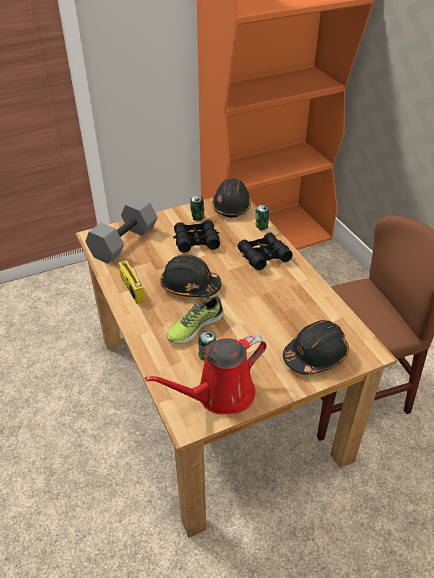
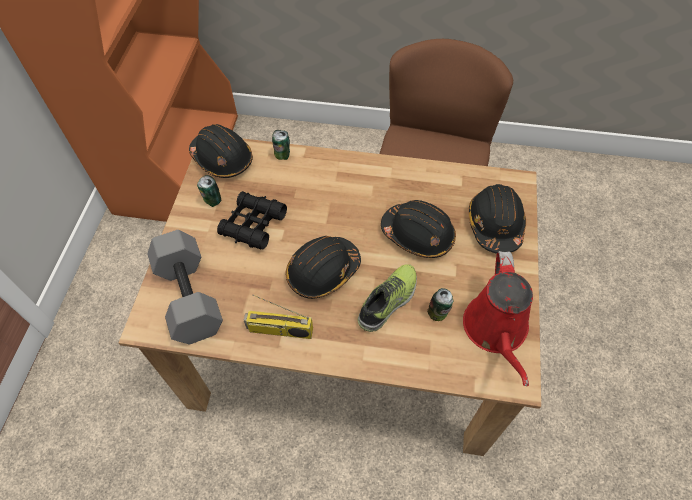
camera: 55 degrees left, 15 degrees up
(194, 326) = (389, 301): shoe -> shoe turned 135 degrees counterclockwise
(263, 256) = (330, 181): black binoculars -> none
(263, 317) = (418, 235): none -> black hard hat

